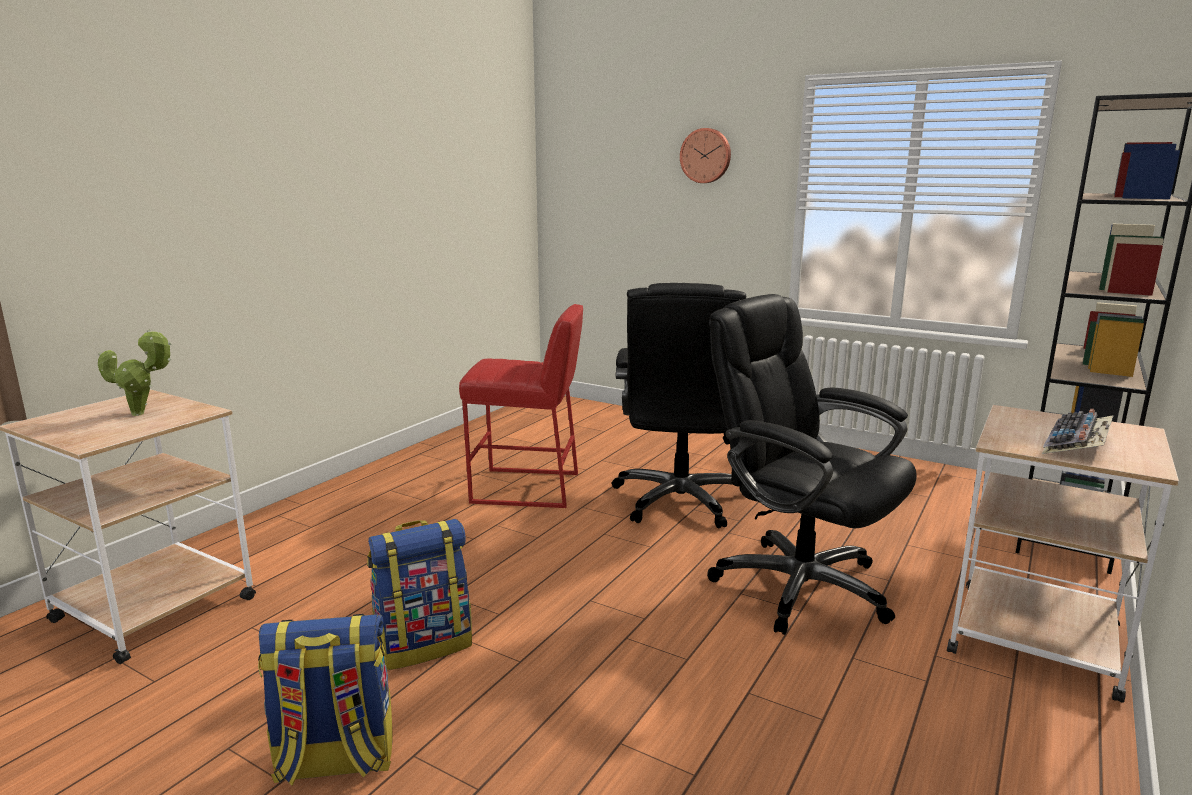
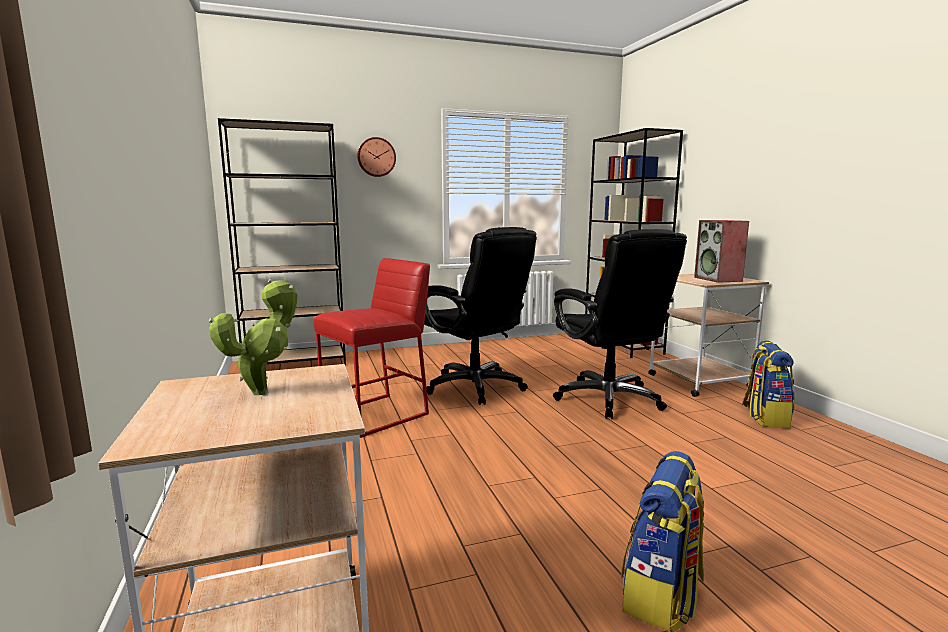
camera: 50 degrees left, 5 degrees down
(424, 644) = (542, 514): backpack -> backpack (764, 417)
(583, 409) = (296, 363): none -> beige bookcase
(800, 587) = (609, 398): black office chair -> black office chair turned 105 degrees counterclockwise
(1077, 444) = (718, 279): keyboard -> speaker

